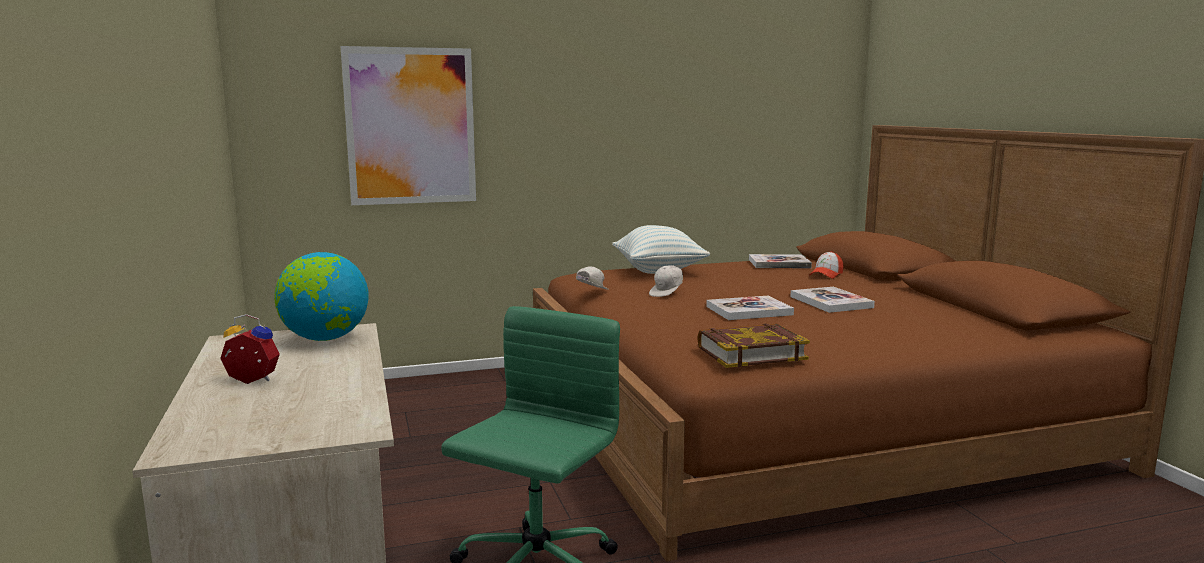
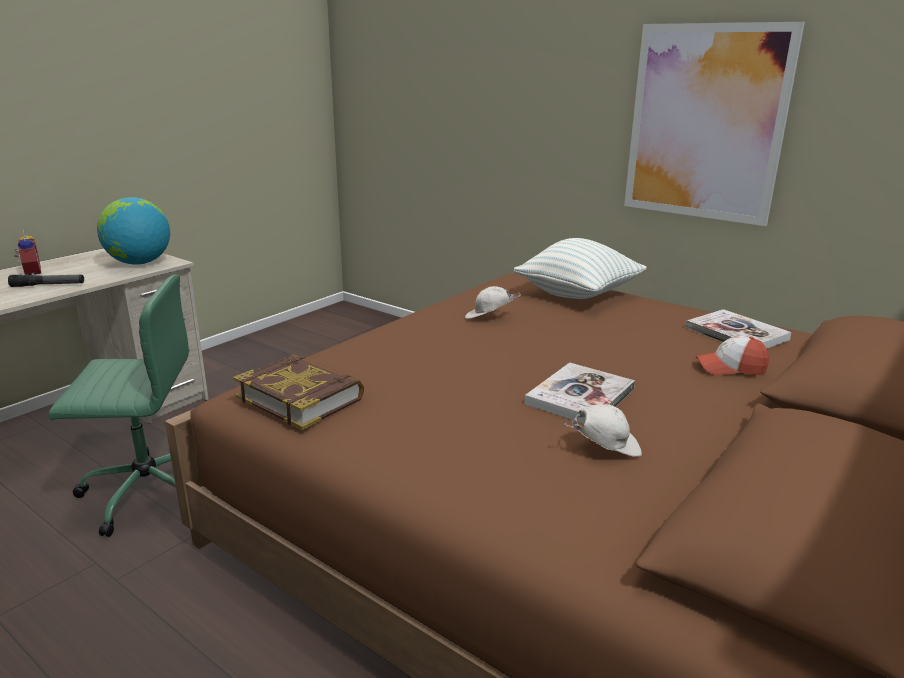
camera: 55 degrees right, 10 degrees up
(328, 376) = (48, 285): none -> flashlight
(410, 126) = (440, 98): picture -> picture (705, 123)
(590, 292) = (450, 293): white cap -> white cap (604, 448)
(749, 310) = (468, 364): book -> none

